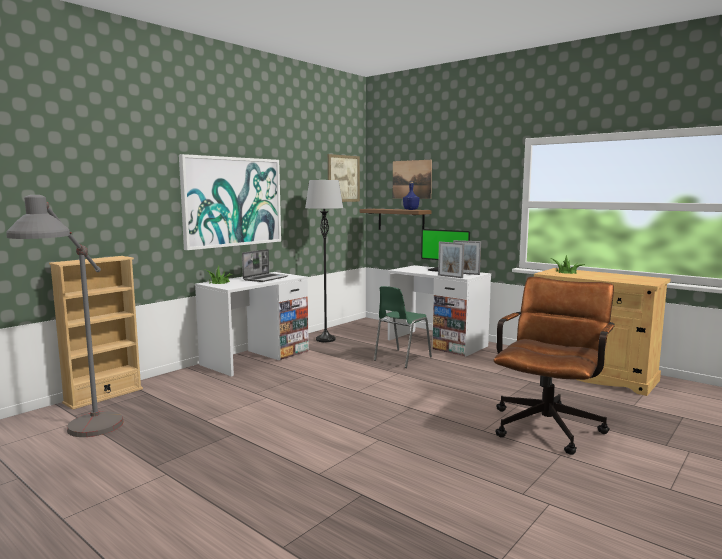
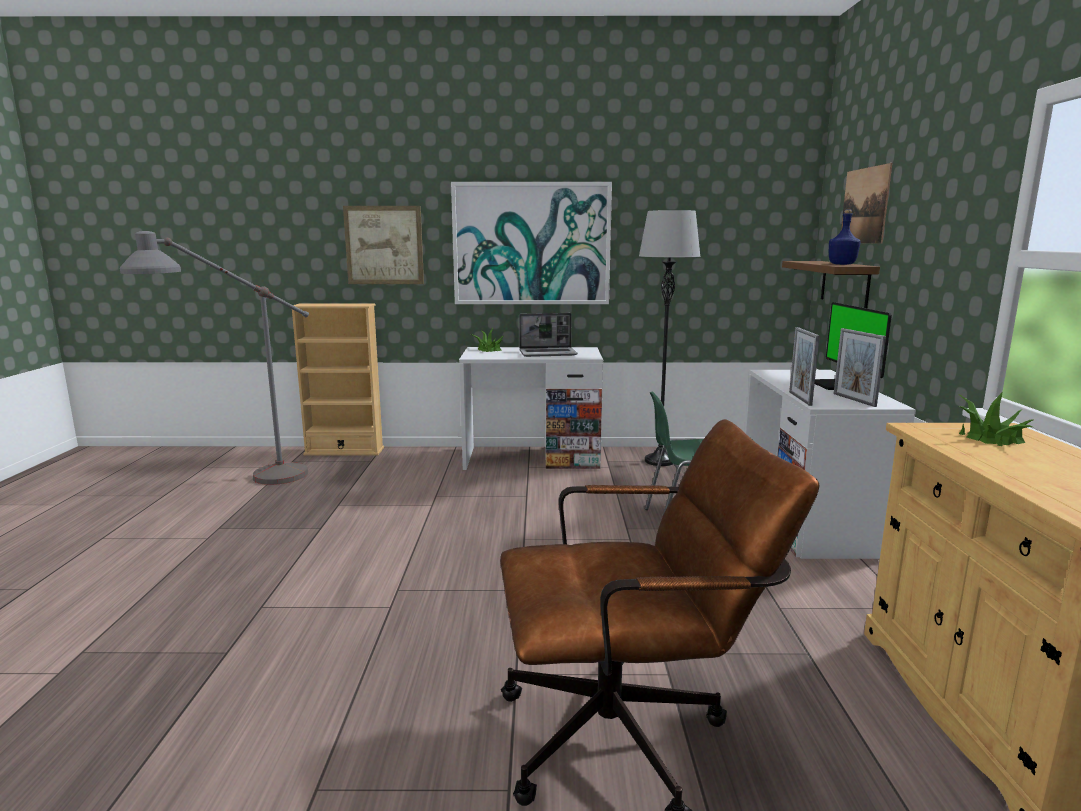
camera: 50 degrees right, 5 degrees up
(343, 178) = (759, 208): picture -> picture (384, 245)

